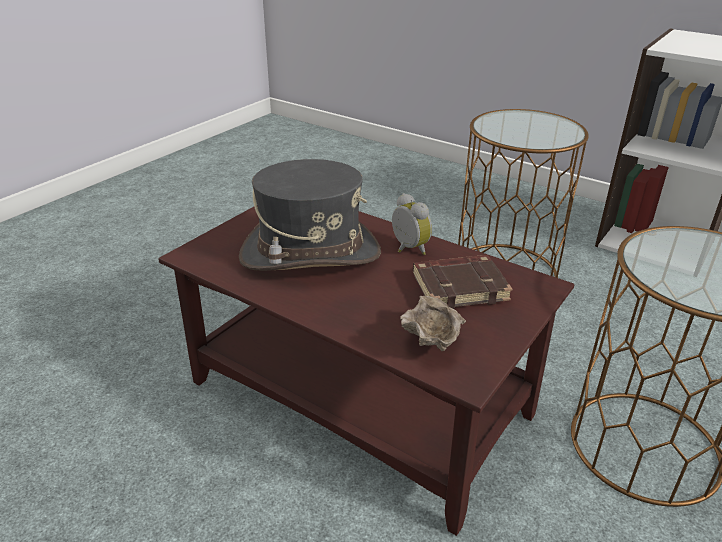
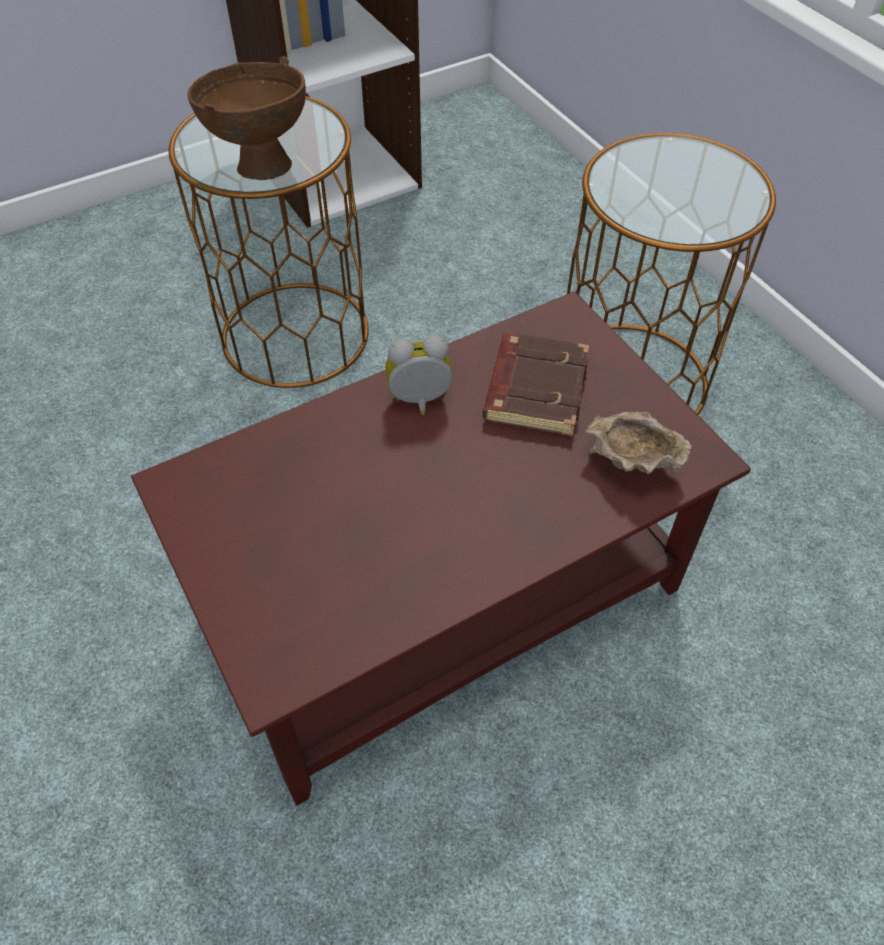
camera: 65 degrees left, 20 degrees up
(310, 253) = (367, 514): grey hat -> none
(505, 133) = (260, 167): none -> brown bowl

